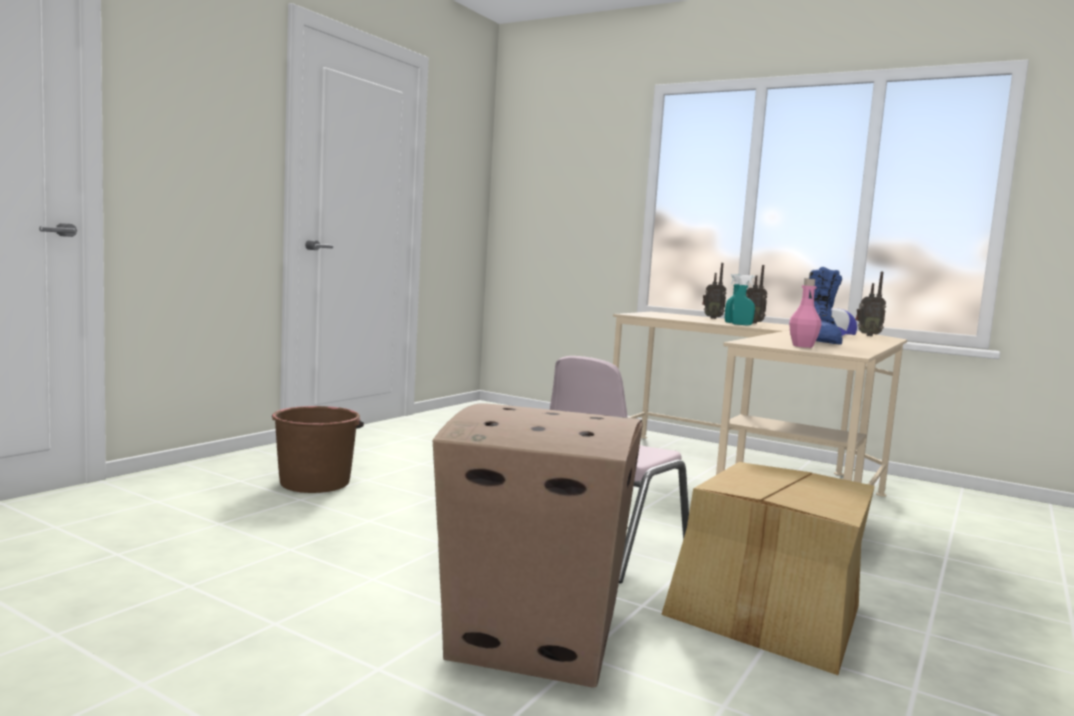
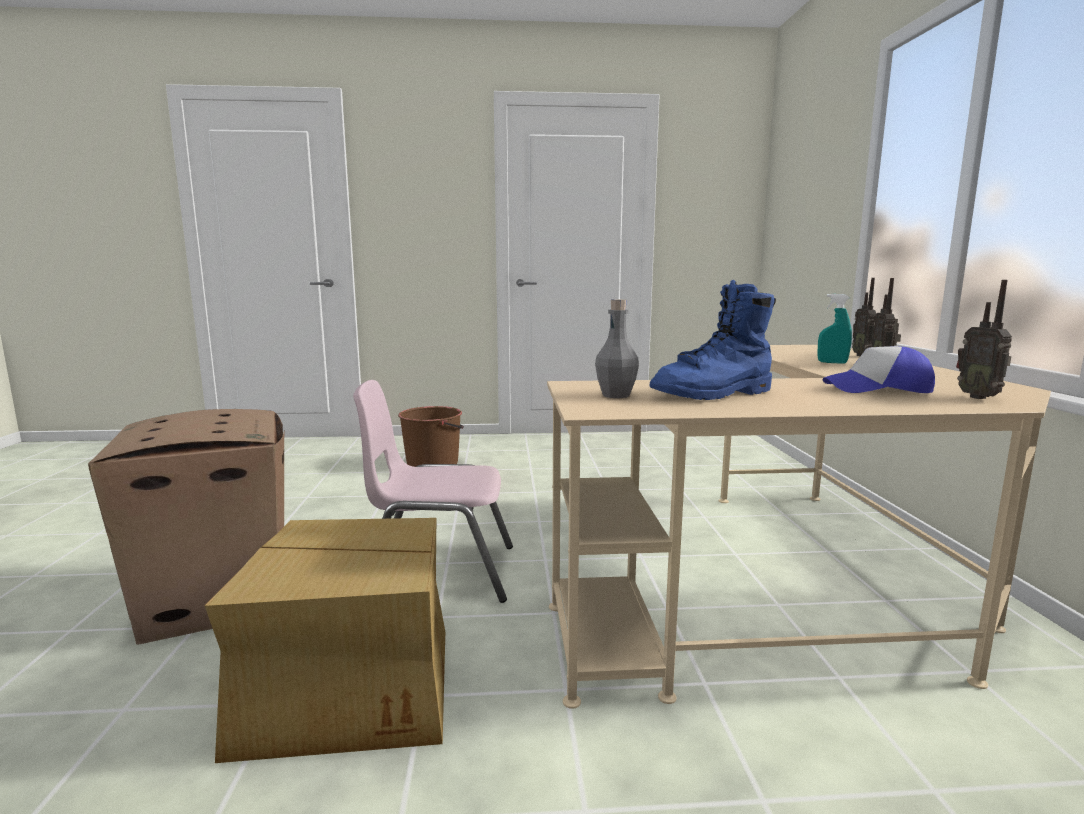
camera: 55 degrees right, 5 degrees up
(741, 325) = (822, 366): turquoise spray bottle -> none
(802, 346) = (616, 395): pink bottle -> grey bottle

